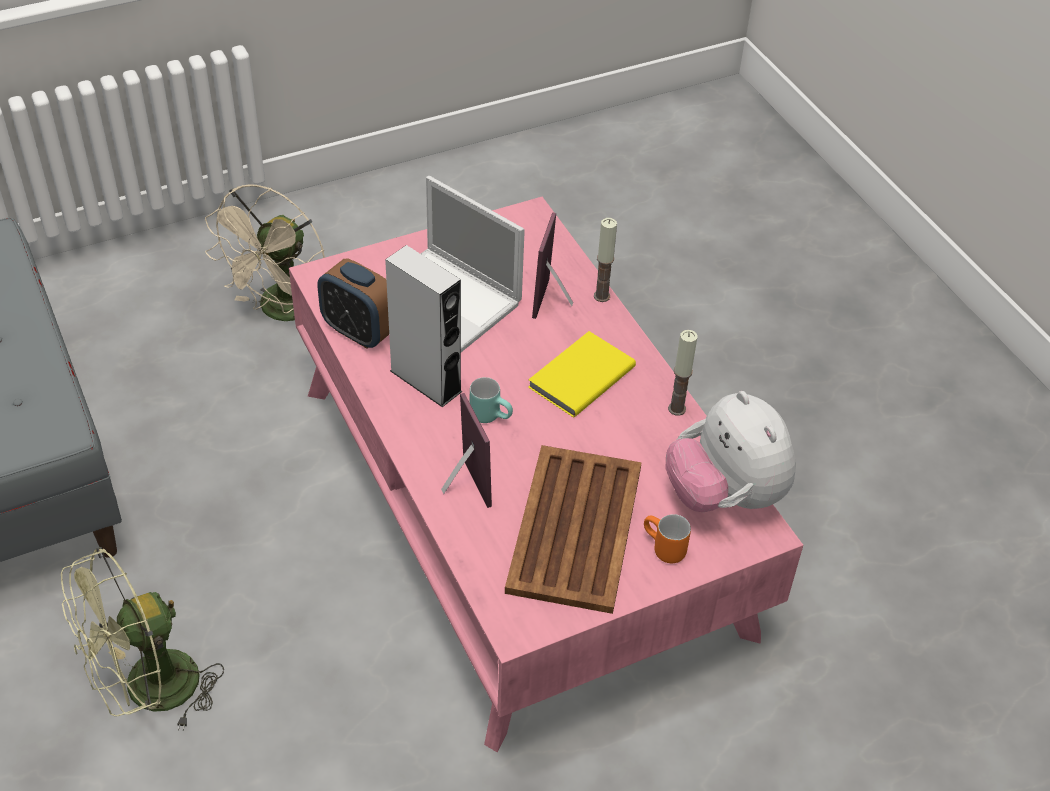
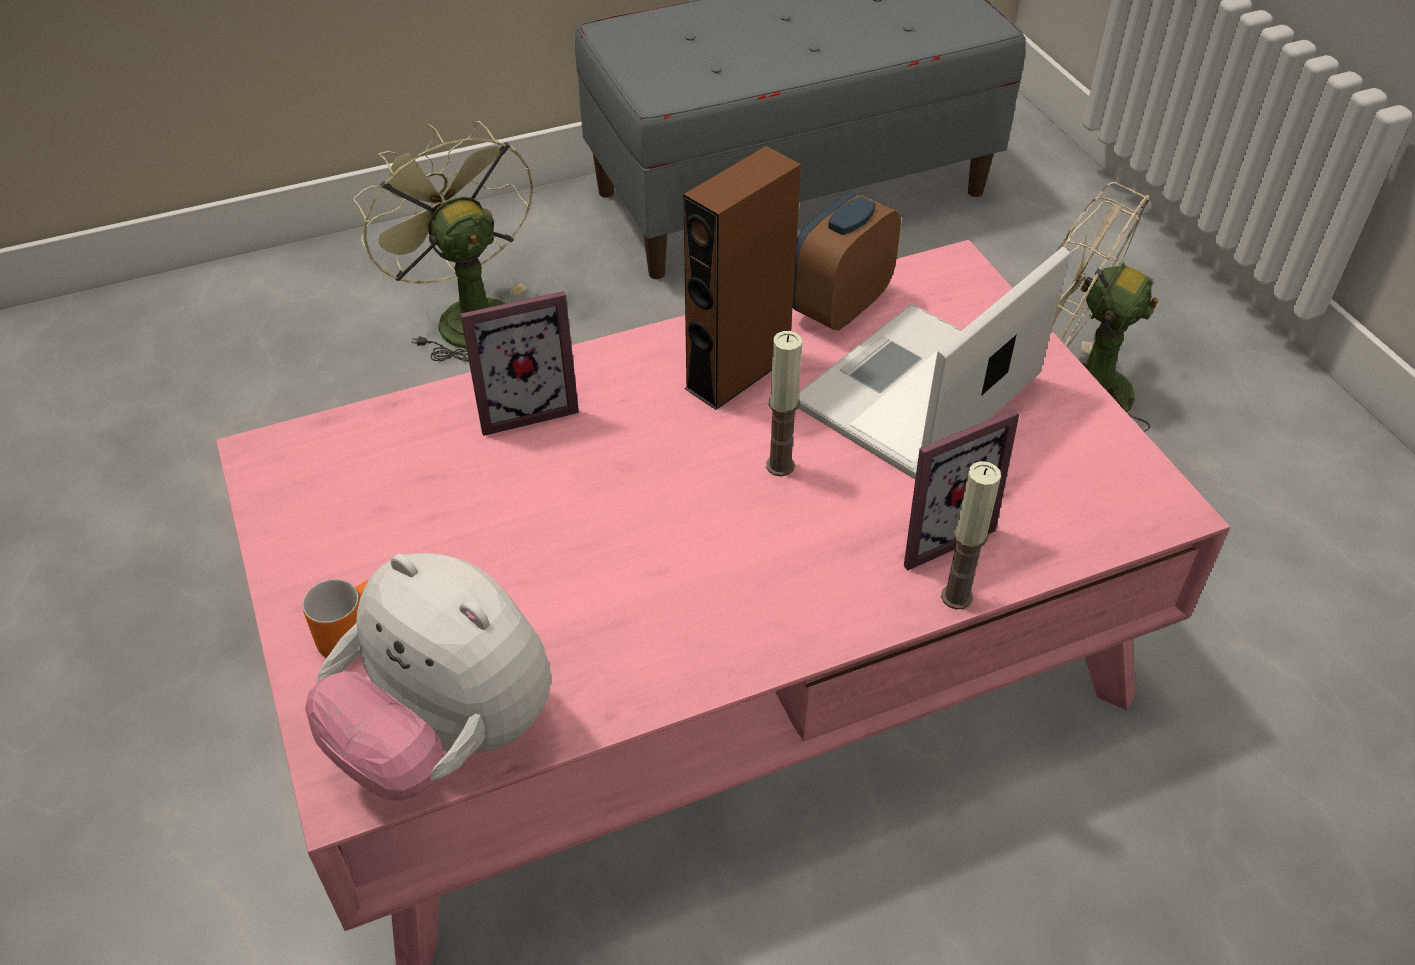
camera: 95 degrees right, 0 degrees up
(426, 381) = (738, 372): grey speaker -> brown speaker
(492, 415) = (663, 441): turquoise mug -> none
(555, 301) = (933, 530): picture frame -> picture frame turned 135 degrees clockwise
(576, 527) = (423, 527): brown tray -> none
(579, 377) = (746, 550): yellow book -> none
(677, 409) = (663, 686): candle -> candle (780, 465)
(724, 496) = (446, 736): plush toy -> plush toy turned 120 degrees counterclockwise

